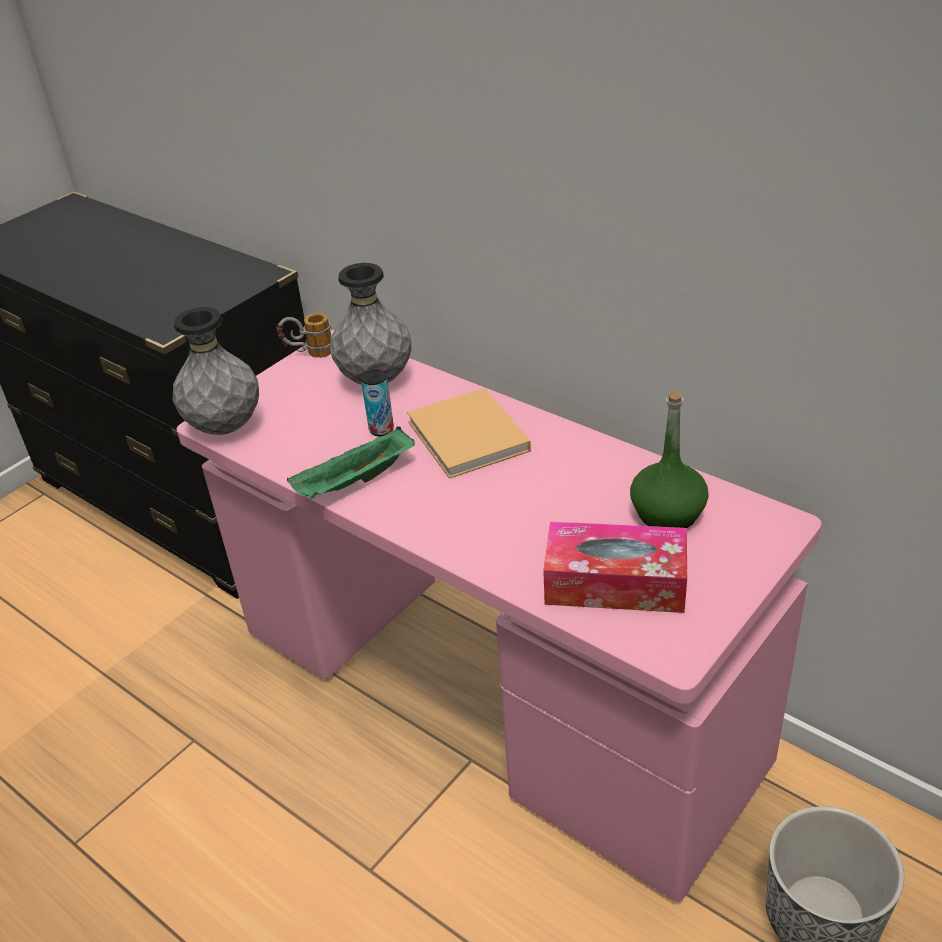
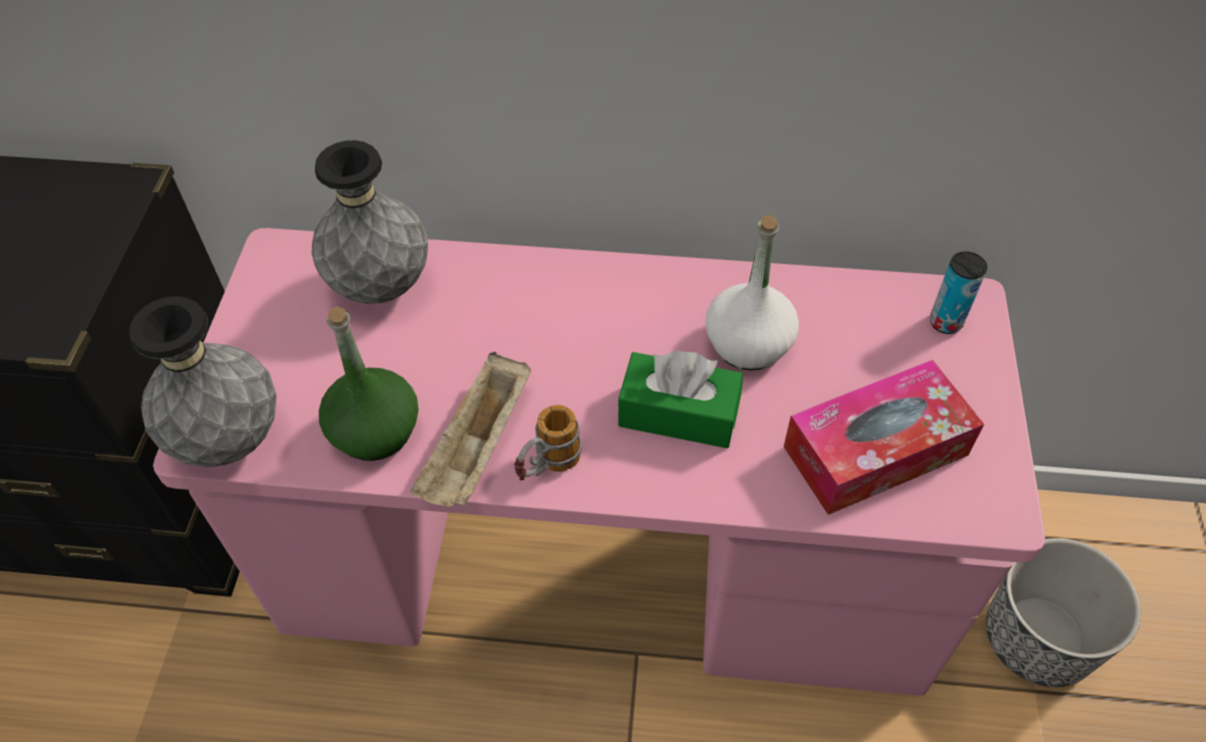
camera: 35 degrees left, 15 degrees up
(309, 354) = (254, 279): mug -> mug (547, 469)
(355, 482) = (478, 448): green tray -> beige tray
(381, 430) = (448, 357): can -> can (945, 322)
(469, 438) = (566, 326): beige book -> none
(497, 511) = (678, 414): none -> green tissue box
(583, 490) = (748, 344): none -> white bottle
(668, 514) = (857, 338): green bottle -> green bottle (375, 431)

